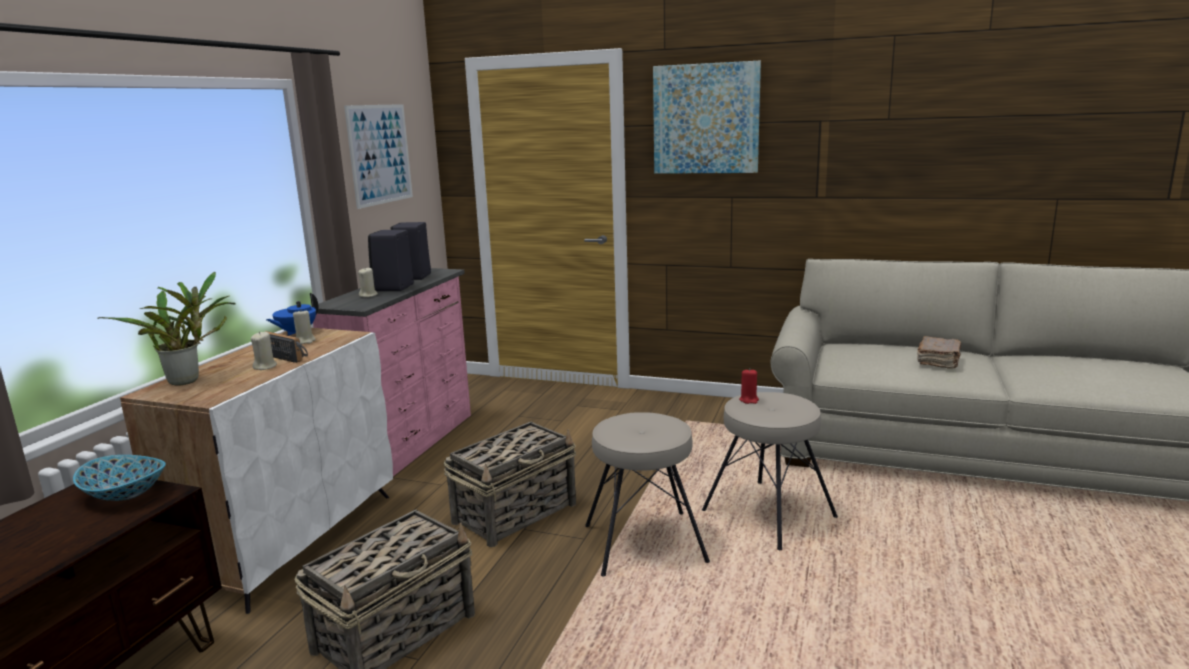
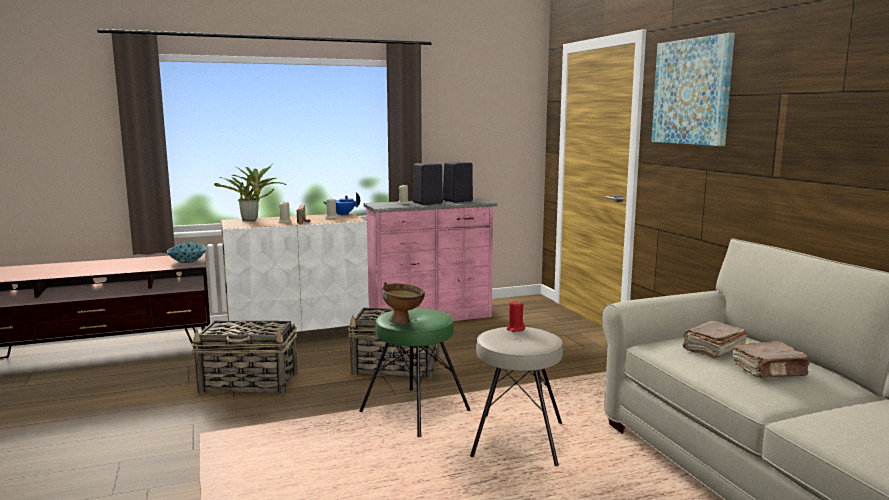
camera: 50 degrees right, 5 degrees down
(380, 154) = (475, 114): picture -> none
(644, 543) = (415, 411): beige stool -> green stool
(656, 437) = (404, 322): none -> brown bowl
(876, 359) = (713, 349): none -> brown book

